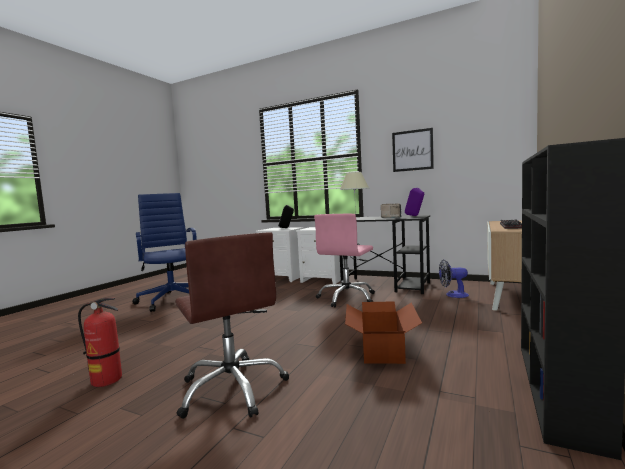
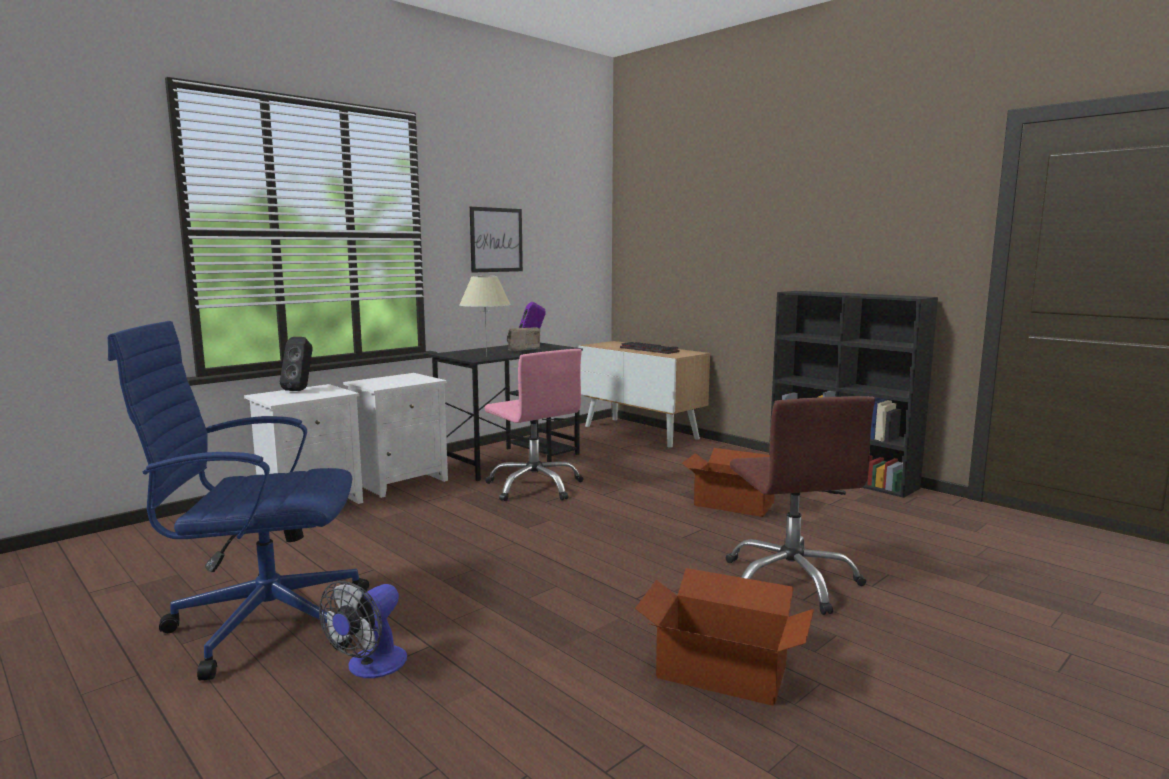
camera: 70 degrees left, 5 degrees up
(107, 380) = (721, 670): fire extinguisher -> cardboard box
(233, 388) = (791, 581): brown office chair -> brown office chair turned 90 degrees clockwise
(453, 295) = (602, 446): fan -> fan (370, 667)

